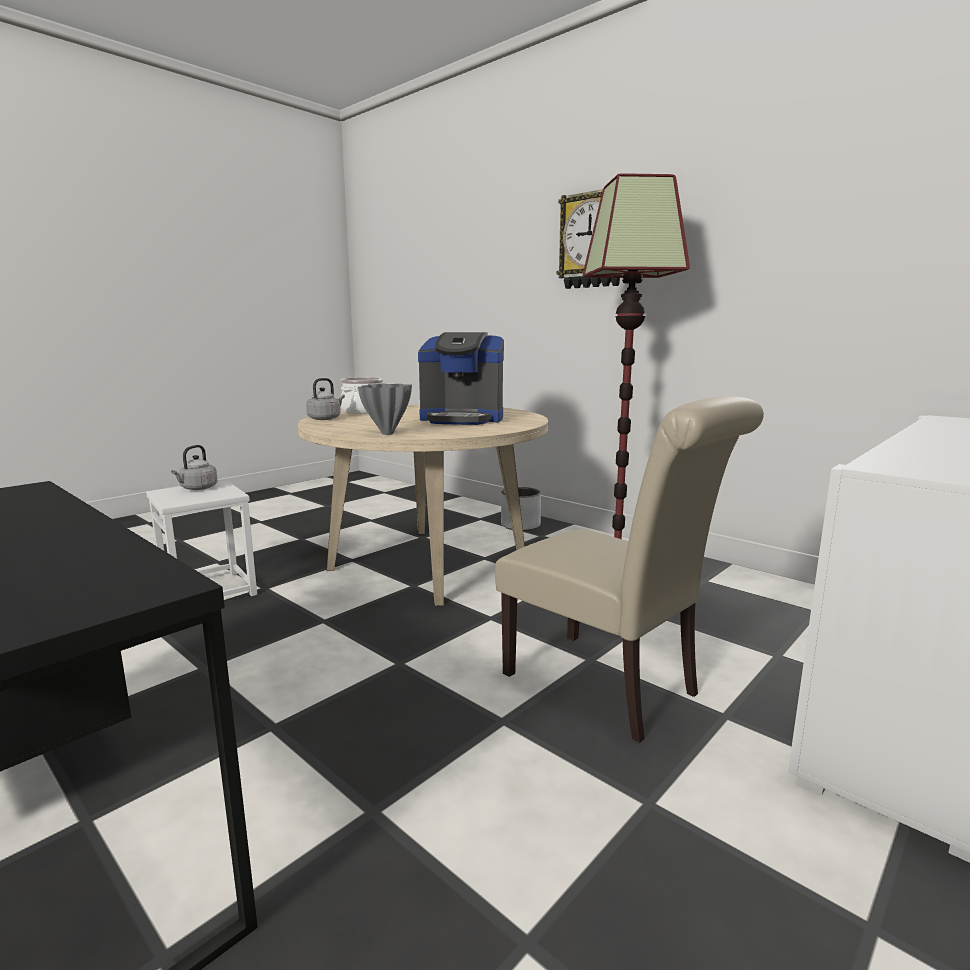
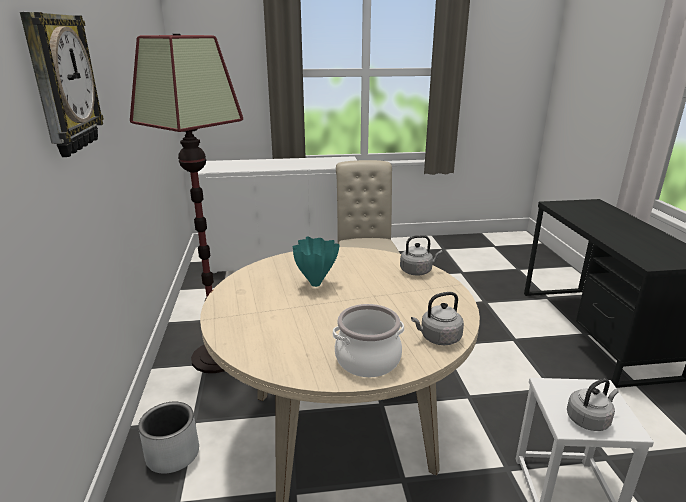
camera: 140 degrees left, 10 degrees up
(388, 433) = (417, 271): grey vase -> grey kettle
(462, 419) = (315, 284): coffee machine -> turquoise vase

